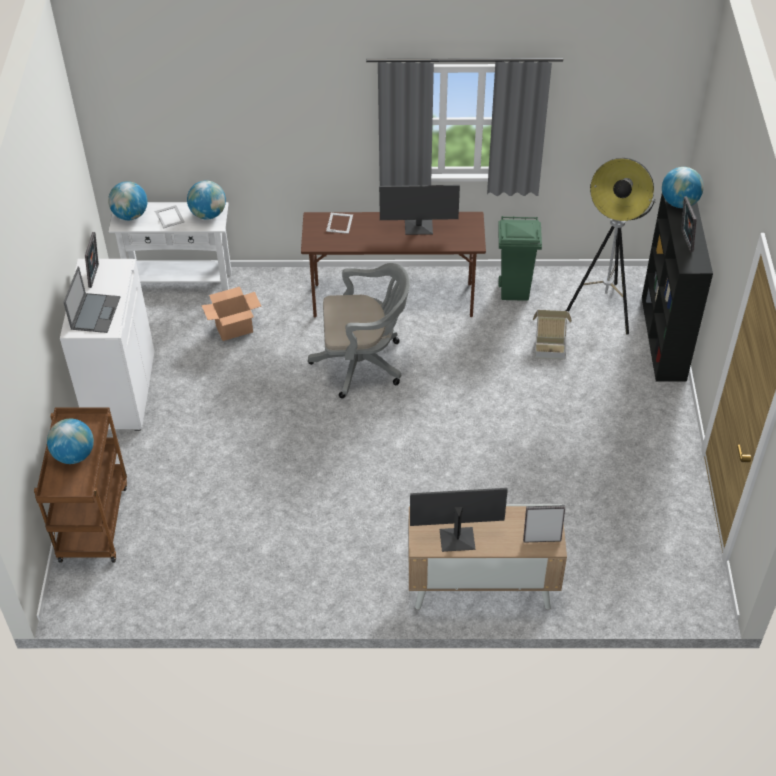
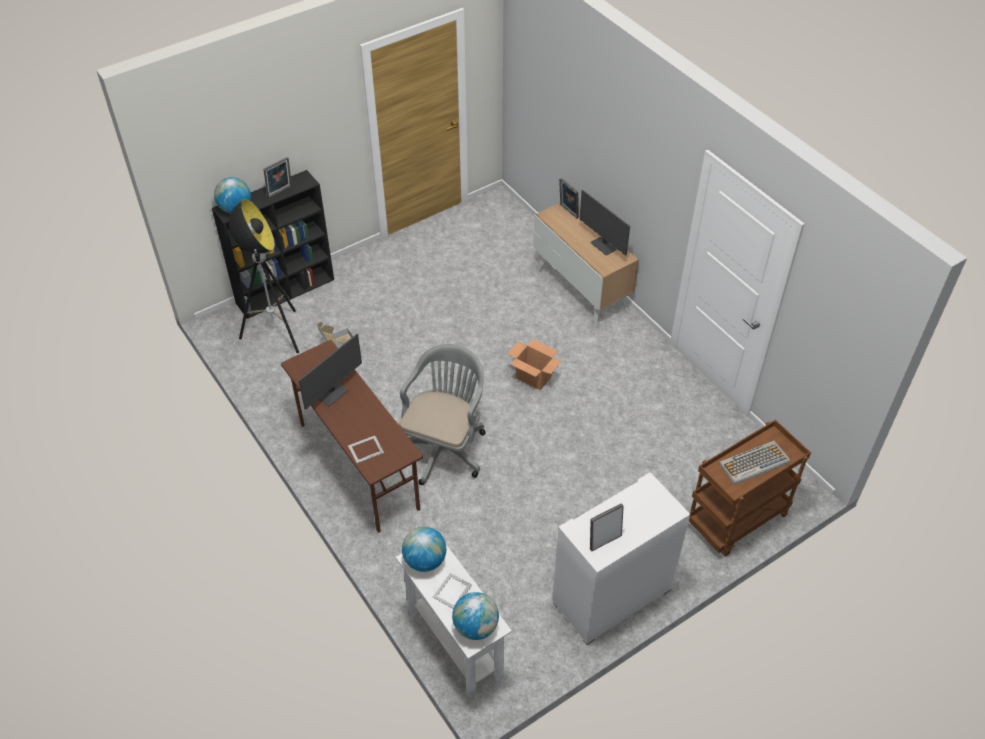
camera: 125 degrees left, 0 degrees up
(74, 455) = (753, 463): globe -> keyboard
(95, 312) = (642, 508): laptop -> none
(234, 328) = (477, 559): cardboard box -> cardboard box (533, 377)
(363, 363) = (445, 447): grey office chair -> grey office chair turned 60 degrees clockwise
(419, 227) = (332, 393): monitor -> monitor turned 75 degrees clockwise
(515, 291) = (291, 393): green trash can -> none

